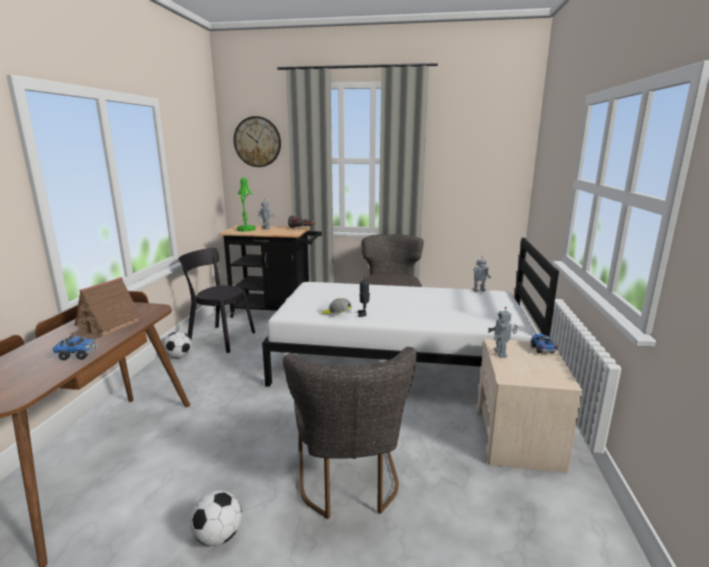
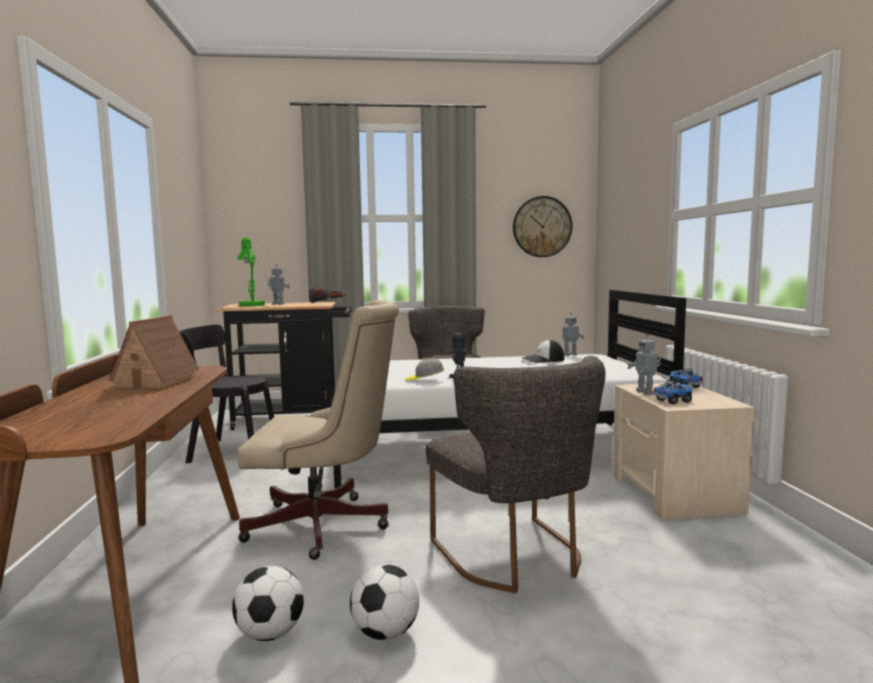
camera: 15 degrees left, 10 degrees down
(77, 355) = (147, 402): toy truck -> toy truck (673, 401)
(179, 356) = (183, 474): football -> football (270, 634)
(238, 424) = (326, 526): none -> beige office chair
(257, 142) = (258, 195): wall clock -> wall clock (542, 227)
(450, 296) = (543, 360): none -> cap

